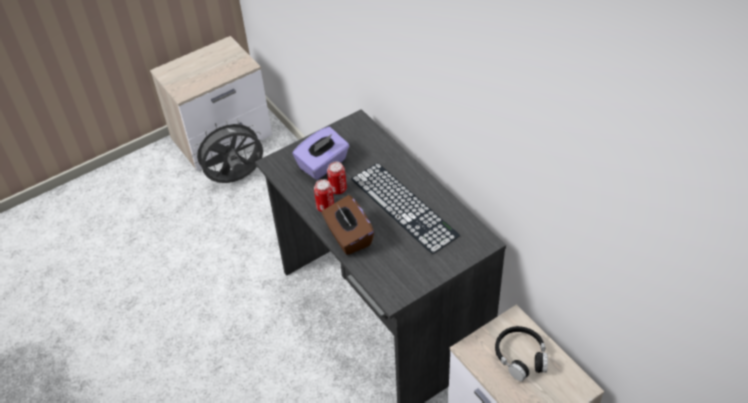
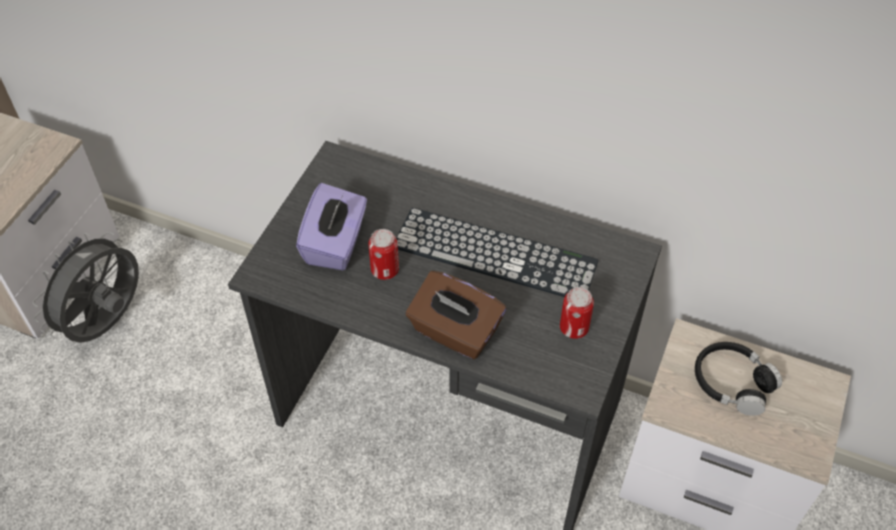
camera: 35 degrees left, 5 degrees up
(325, 207) = (387, 304): can -> can (574, 328)

